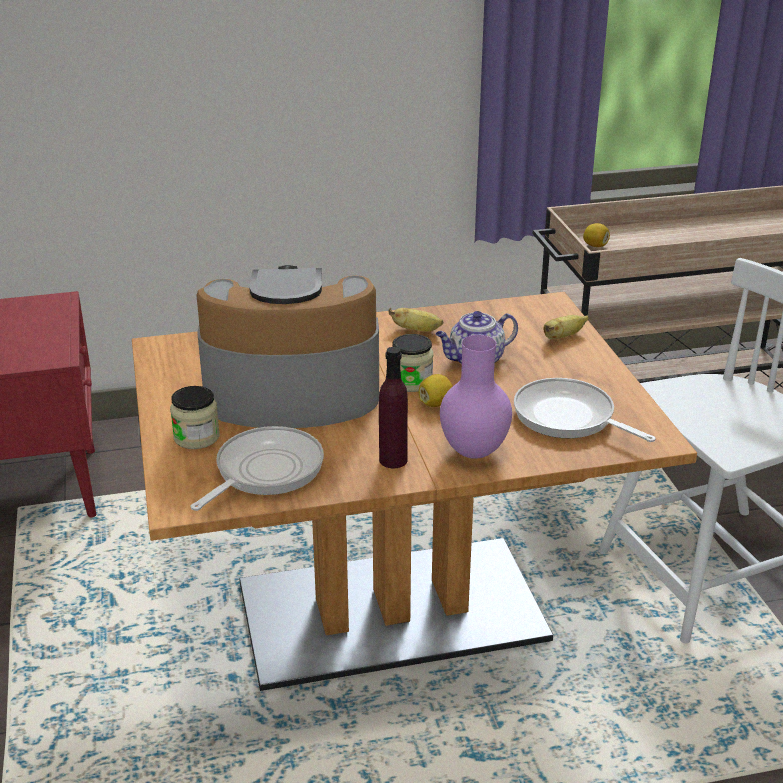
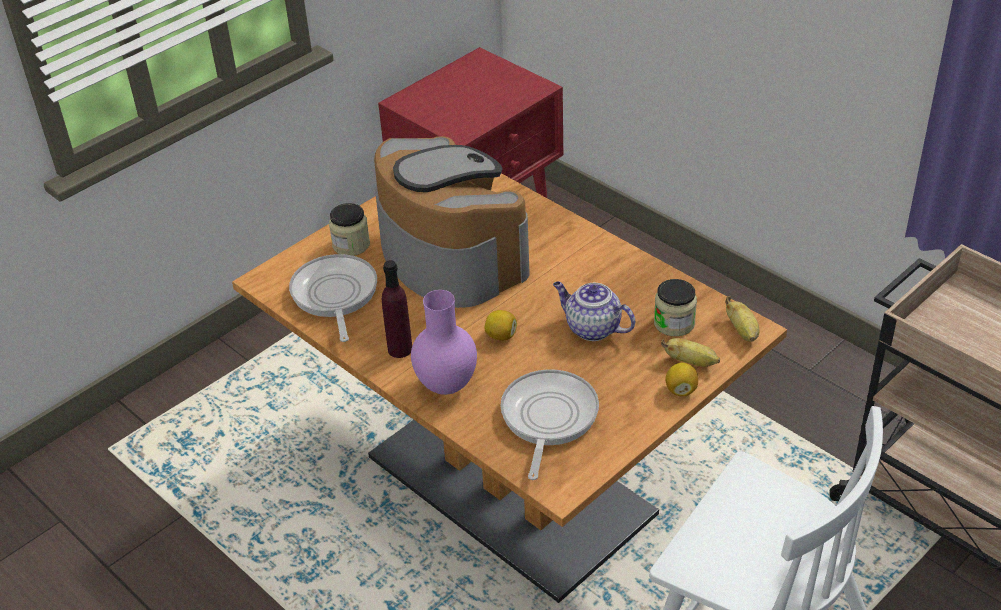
camera: 60 degrees right, 10 degrees up
(265, 471) = (335, 296): frying pan -> frying pan turned 105 degrees counterclockwise
(411, 381) = (523, 308): jar -> jar (674, 323)
(417, 330) = (612, 274): banana -> banana (742, 331)
(595, 245) = (963, 314): lemon -> lemon (681, 390)

